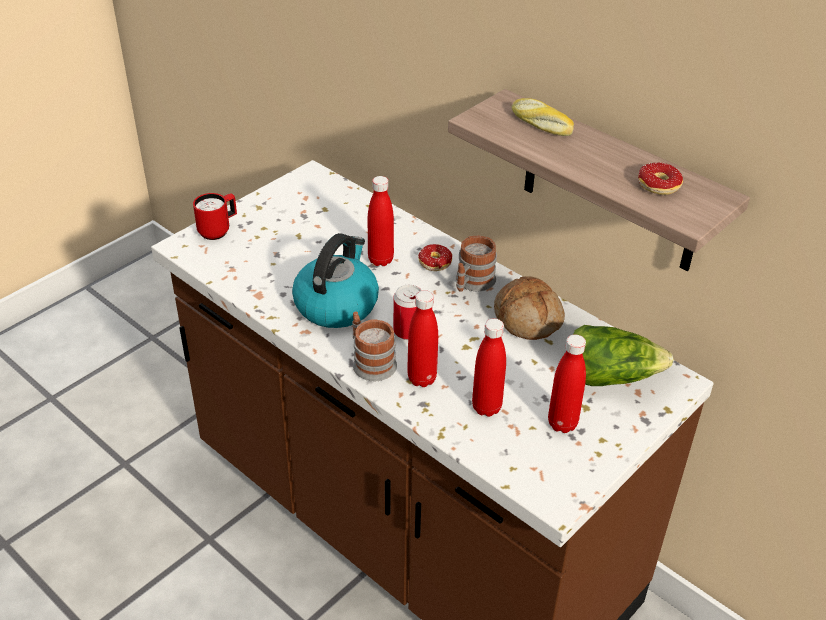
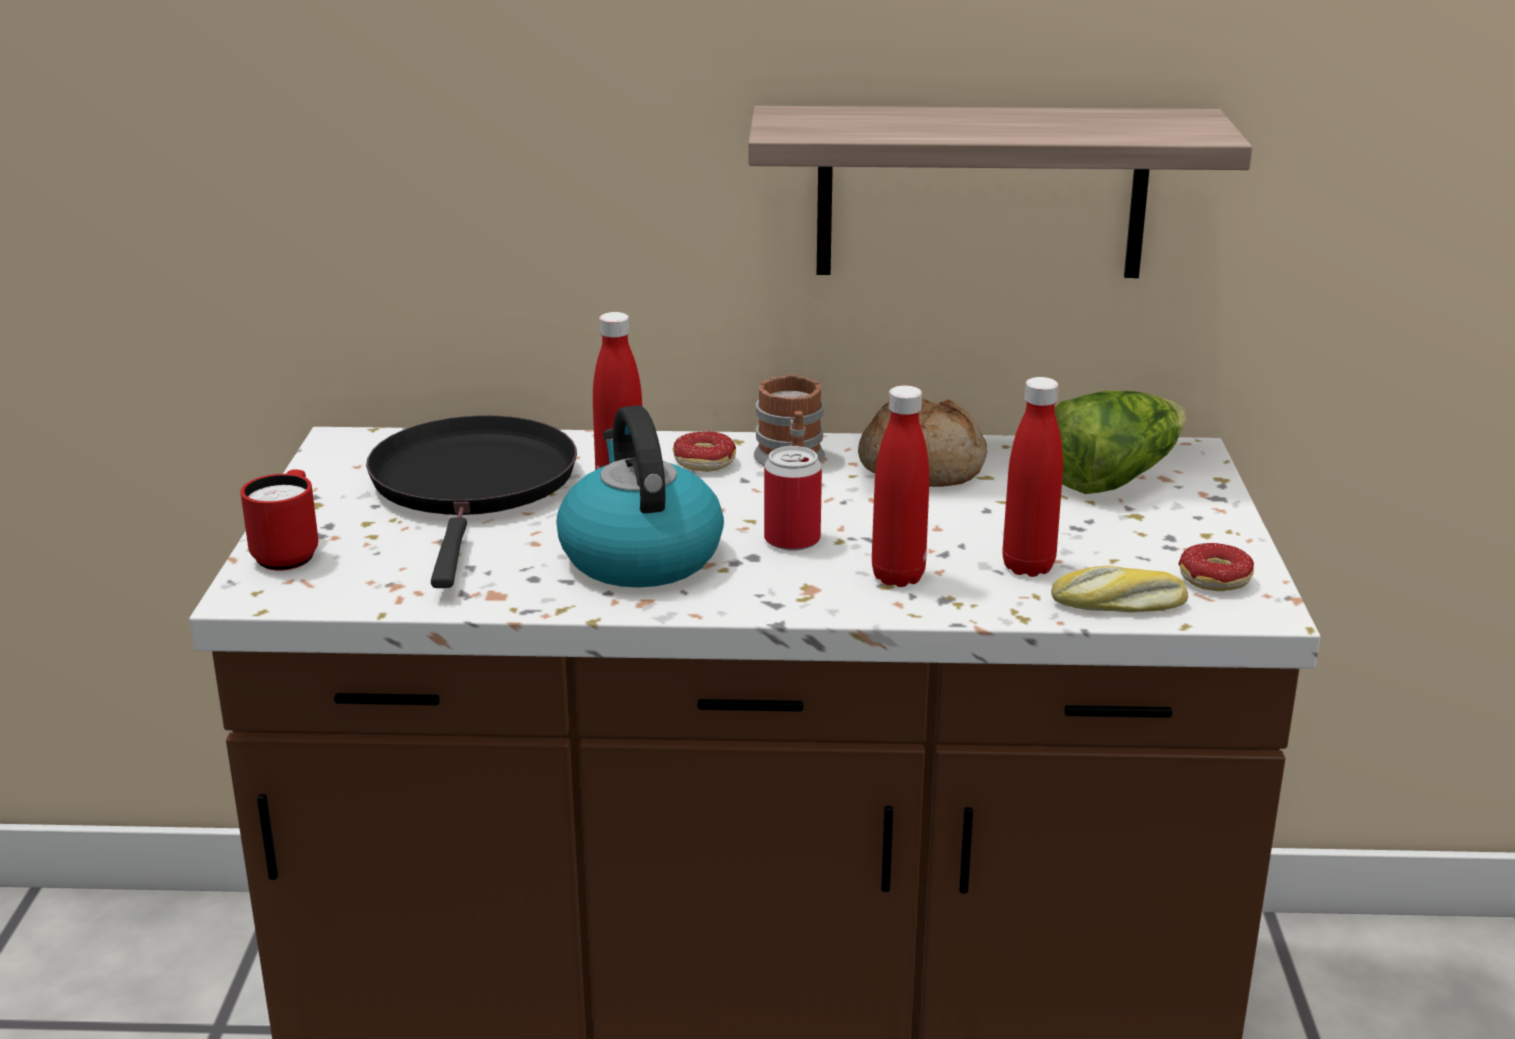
camera: 40 degrees left, 15 degrees down
(326, 228) = (473, 486): none -> black frying pan
(370, 362) = (798, 591): mug -> none
(540, 124) = (873, 117): bread -> bread (1119, 606)
(562, 423) = (1139, 541): red bottle -> none
(653, 188) = (1118, 126): donut -> donut (1215, 586)

